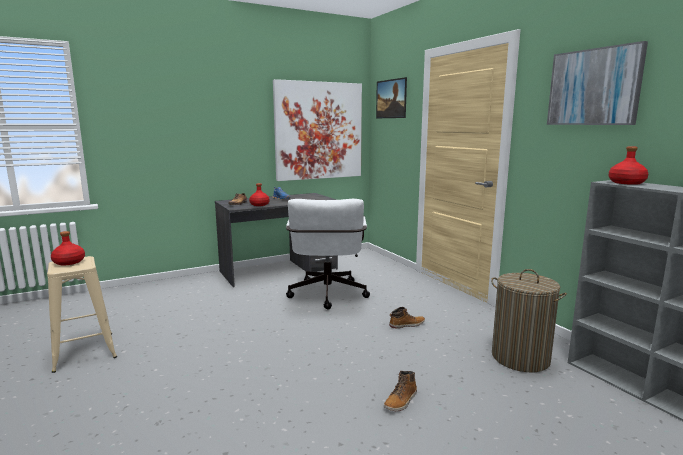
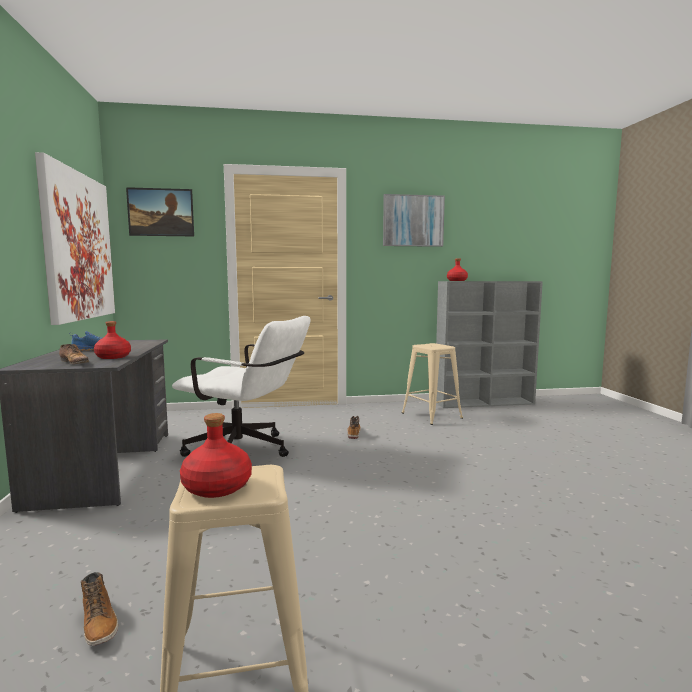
camera: 70 degrees left, 5 degrees down
(401, 401) = (479, 457): boot -> boot (99, 623)
(520, 358) = (431, 416): laundry basket -> beige stool

